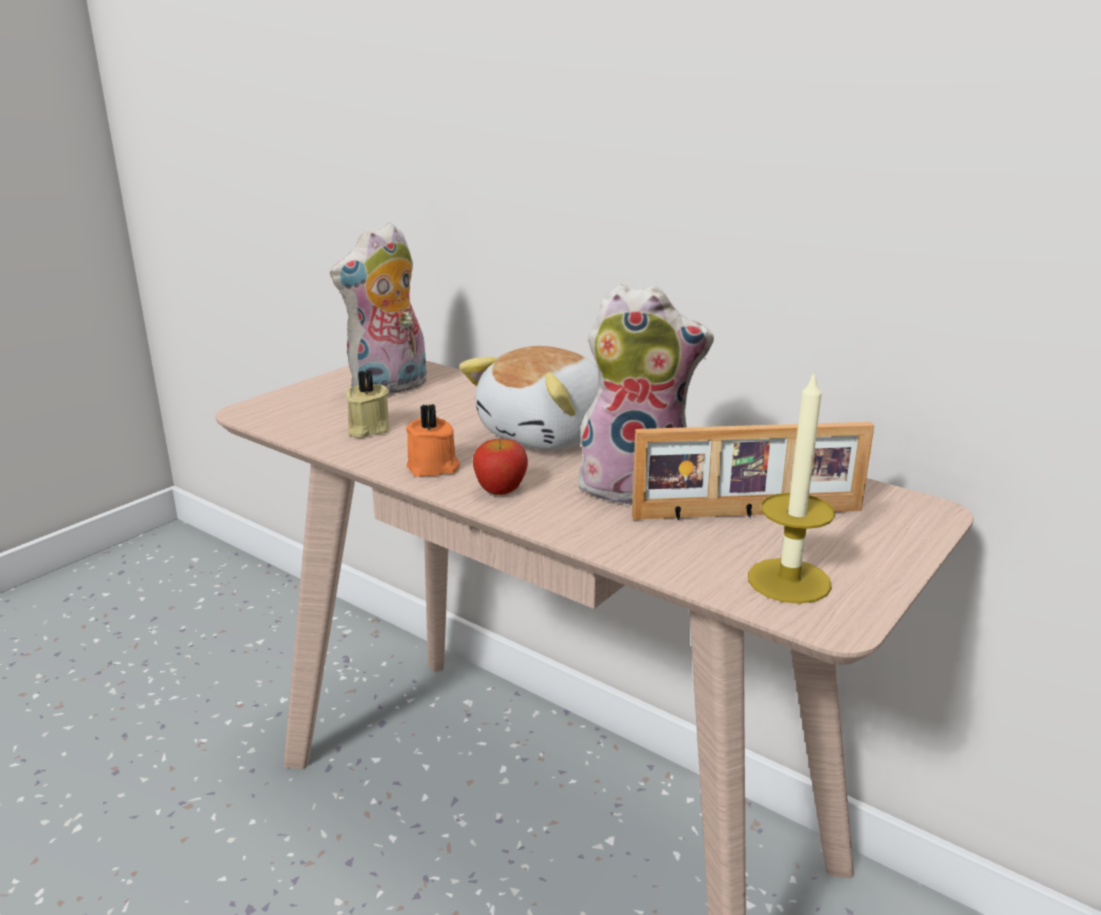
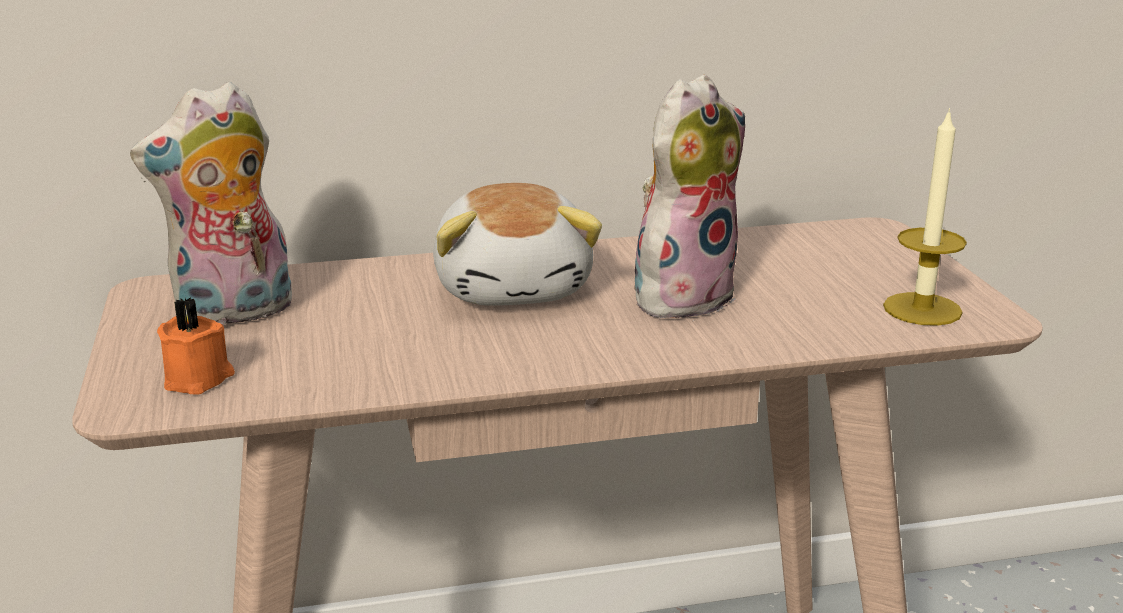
camera: 50 degrees left, 0 degrees up
(367, 429) = (329, 360): beige candle -> none
(389, 388) = (234, 314): plush toy -> plush toy turned 60 degrees clockwise
(433, 468) = (496, 360): orange candle -> orange candle (199, 379)
(500, 489) = (600, 348): apple -> none
(748, 514) = (799, 280): picture frame -> none

